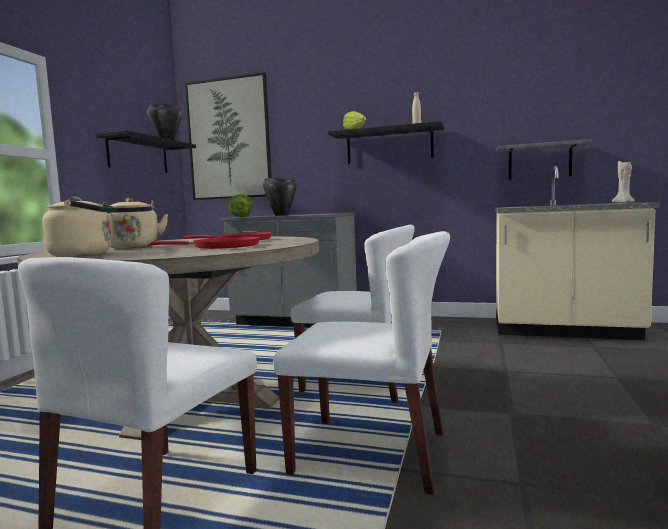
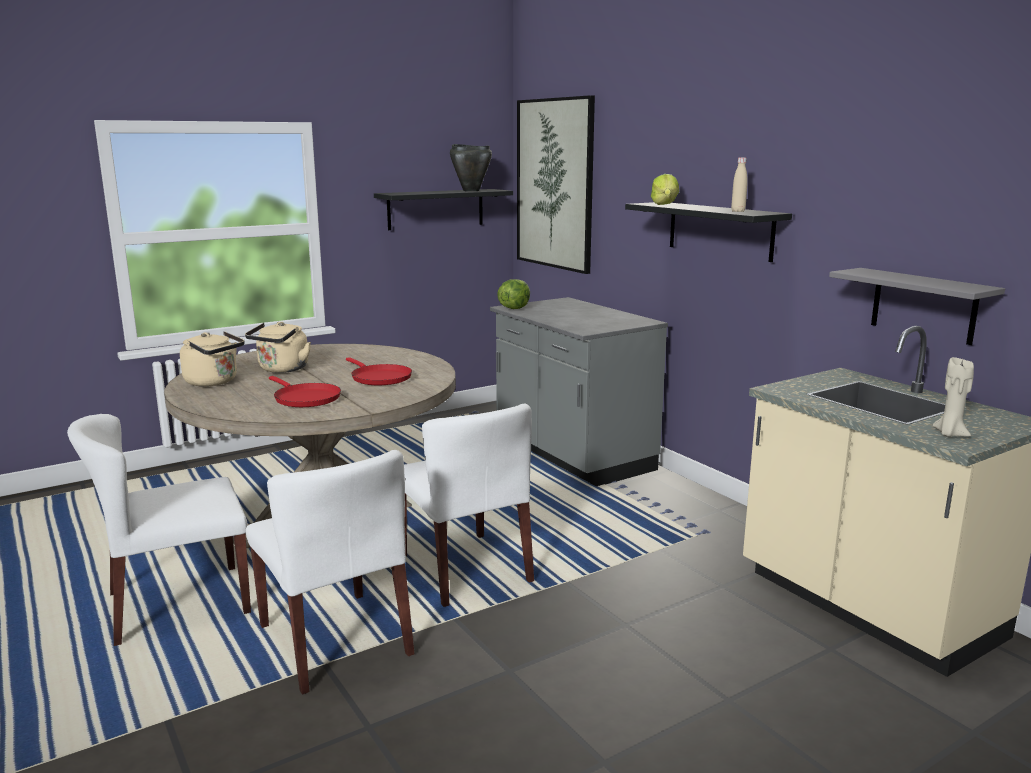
camera: 40 degrees right, 10 degrees up
(281, 215) = (563, 312): black cooking pot -> none

